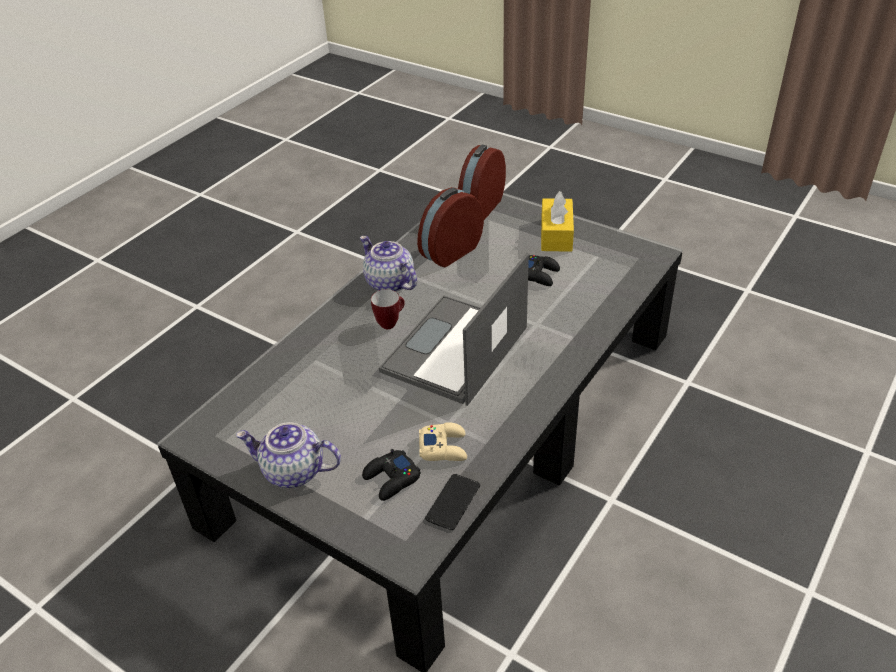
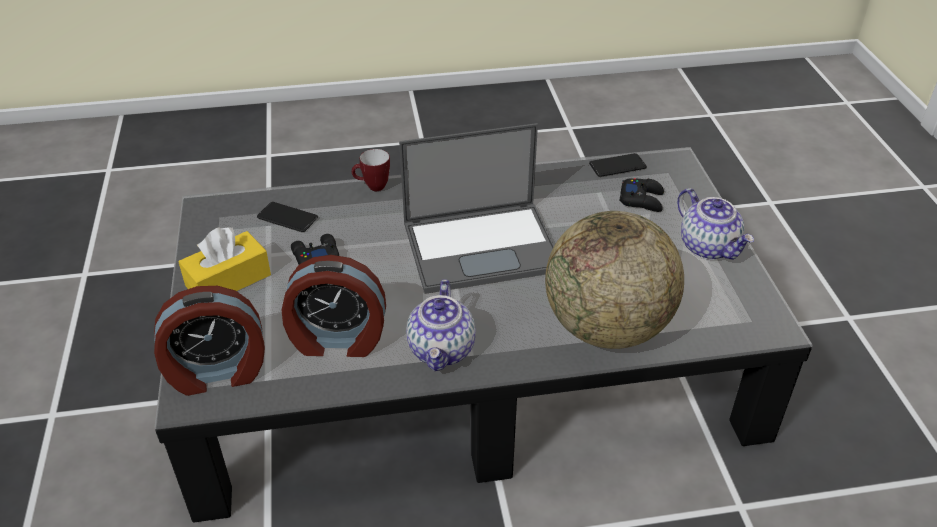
camera: 135 degrees left, 0 degrees up
(309, 357) = (607, 327): none -> globe
(390, 322) = (497, 307): mug -> mug (372, 187)
(444, 447) = (583, 194): beige game controller -> none
(598, 280) = (287, 218): none -> phone

